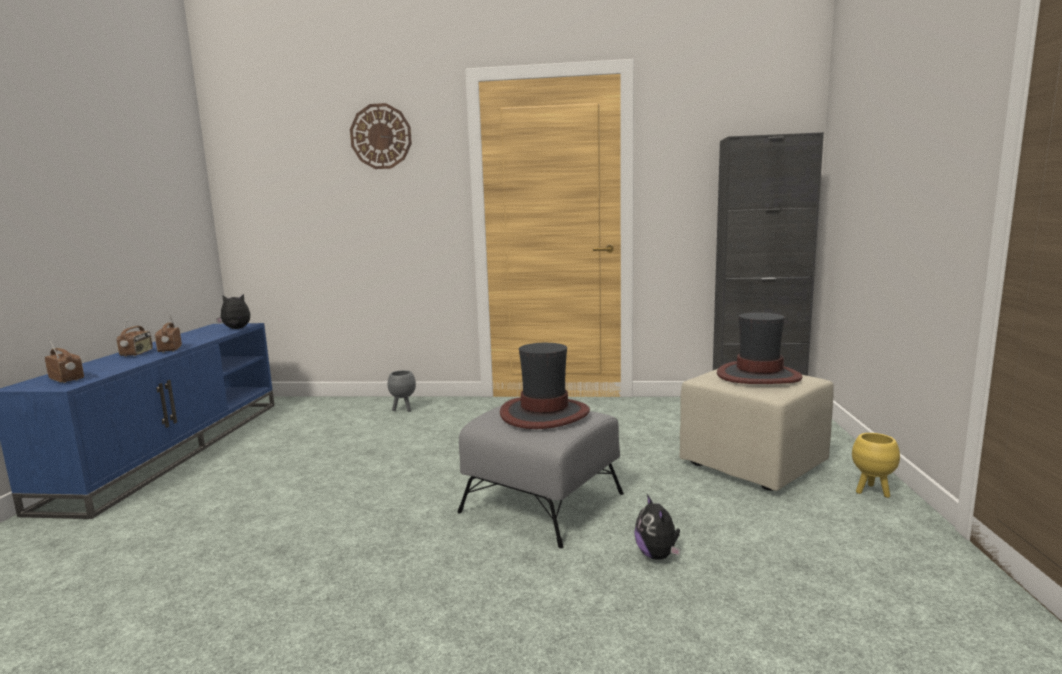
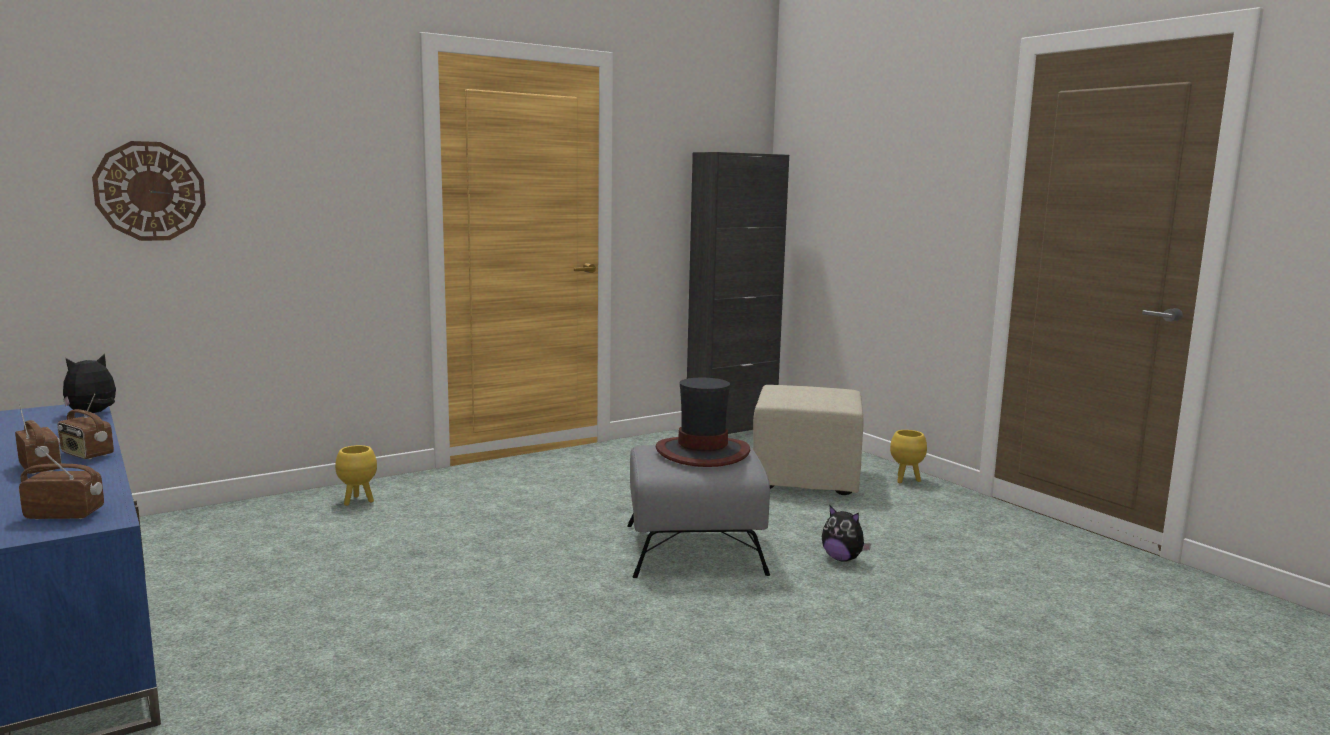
camera: 40 degrees left, 0 degrees up
(381, 136) = (296, 109): wall clock -> wall clock (150, 191)
(403, 409) = (358, 501): grey planter -> yellow planter
(758, 375) = (811, 392): hat -> none

